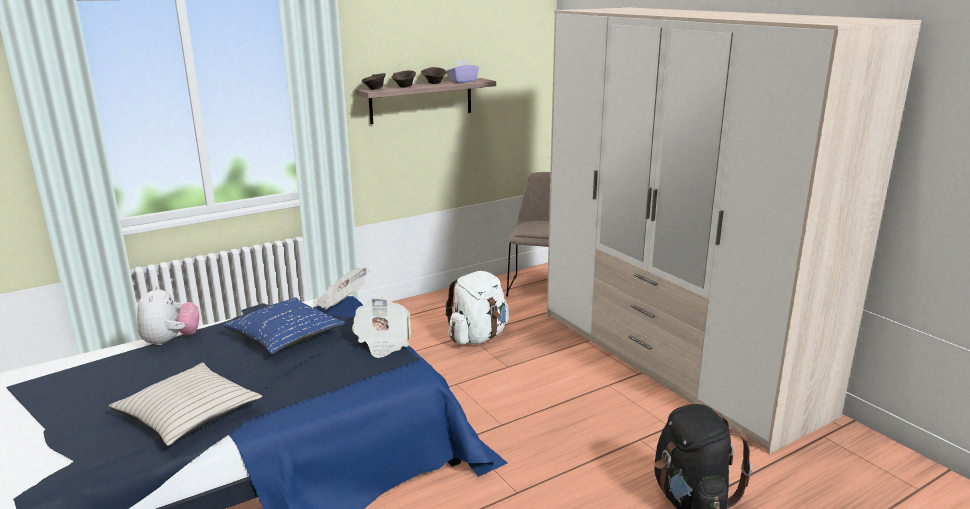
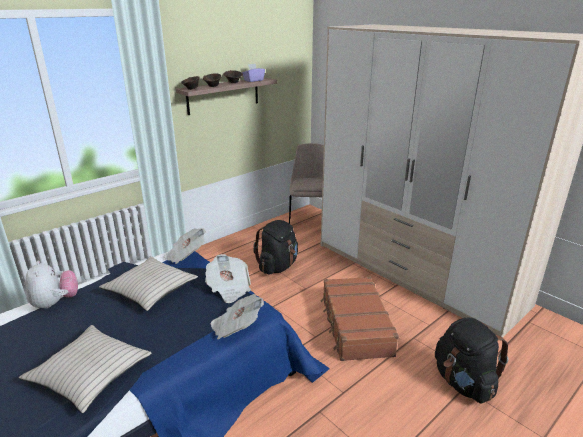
camera: 10 degrees left, 5 degrees up
(285, 335) = (150, 290): blue pillow -> beige pillow
(377, 384) = (236, 327): none -> newspaper
(478, 337) = (278, 266): white backpack -> black backpack
(561, 417) = (355, 325): none -> brown suitcase

